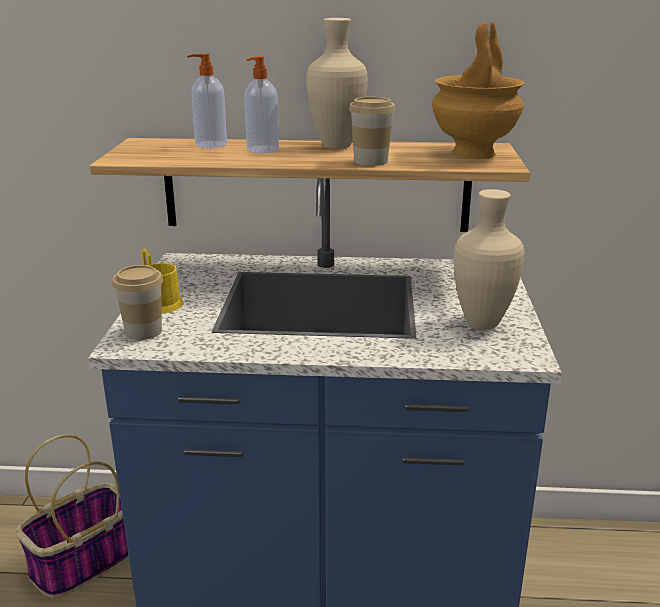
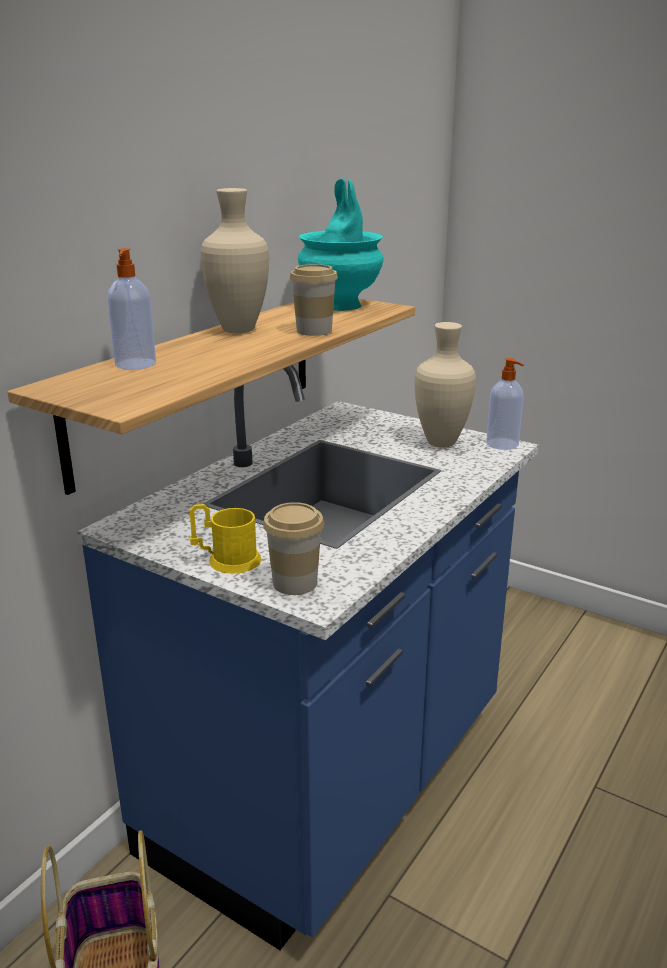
camera: 60 degrees left, 0 degrees up
(262, 150) = (200, 352): soap dispenser -> soap dispenser (503, 444)
(473, 154) = (341, 306): brown vase -> turquoise vase

